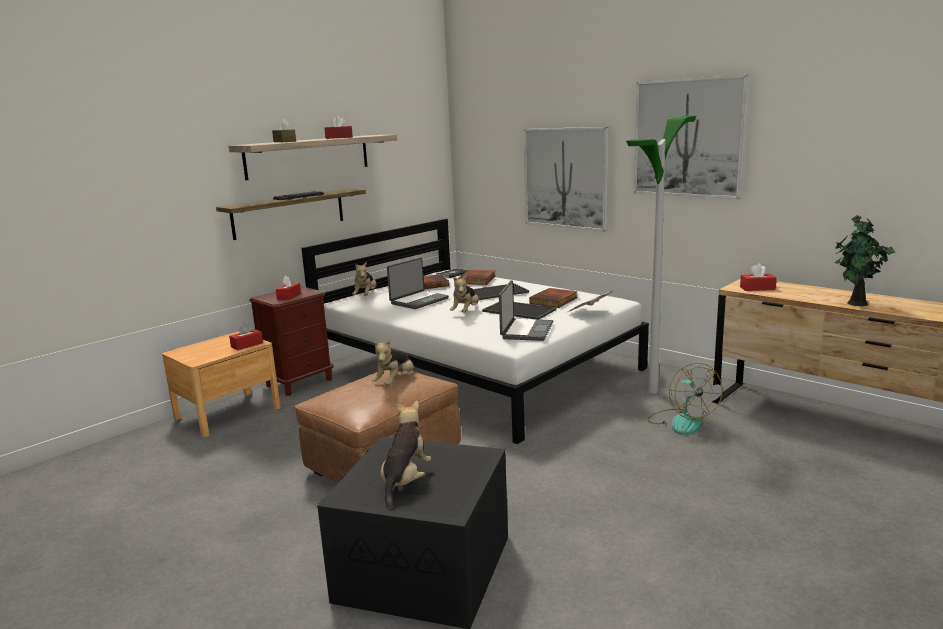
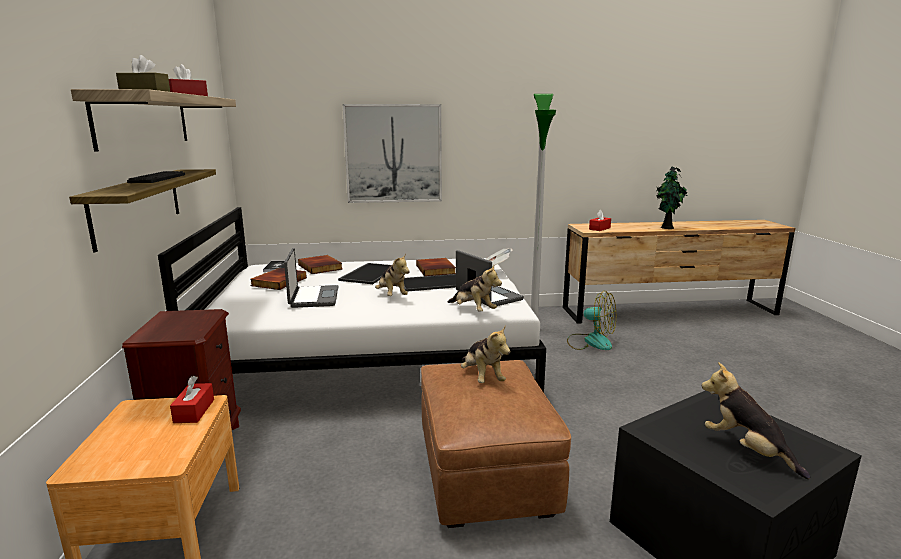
camera: 50 degrees left, 0 degrees up
(289, 296) = (190, 326): red tissue box -> none
(366, 295) = (231, 307): plush toy -> plush toy (473, 310)
(688, 138) = (517, 115): picture -> none

